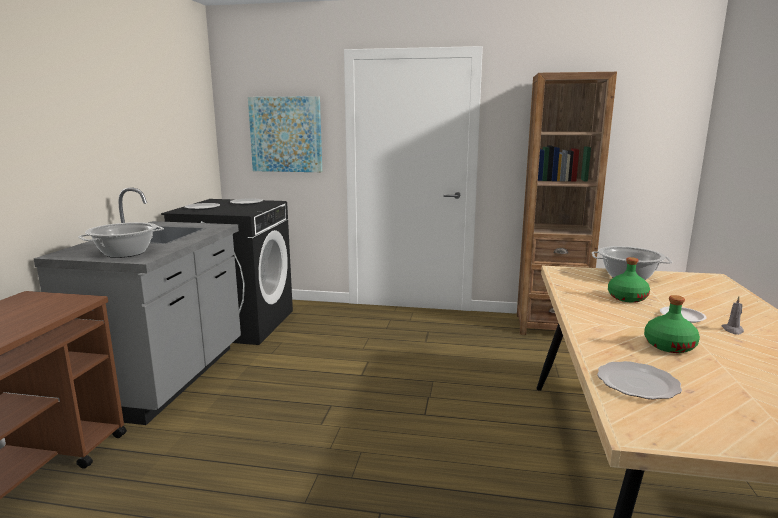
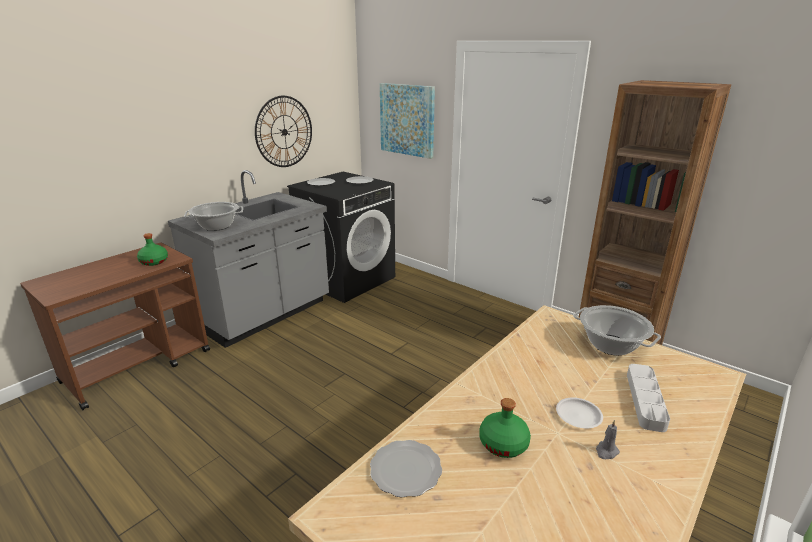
camera: 30 degrees right, 10 degrees up
(153, 147) = (284, 132): none -> wall clock
(626, 298) = (561, 372): green bottle -> green bottle (154, 261)
(701, 299) = (645, 400): none -> grey tray

